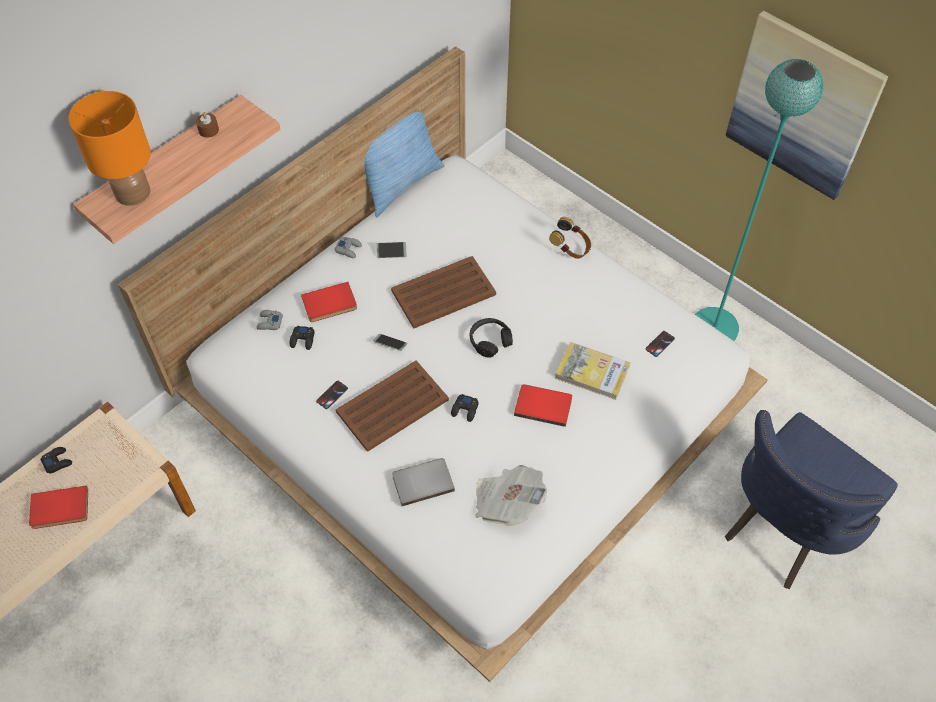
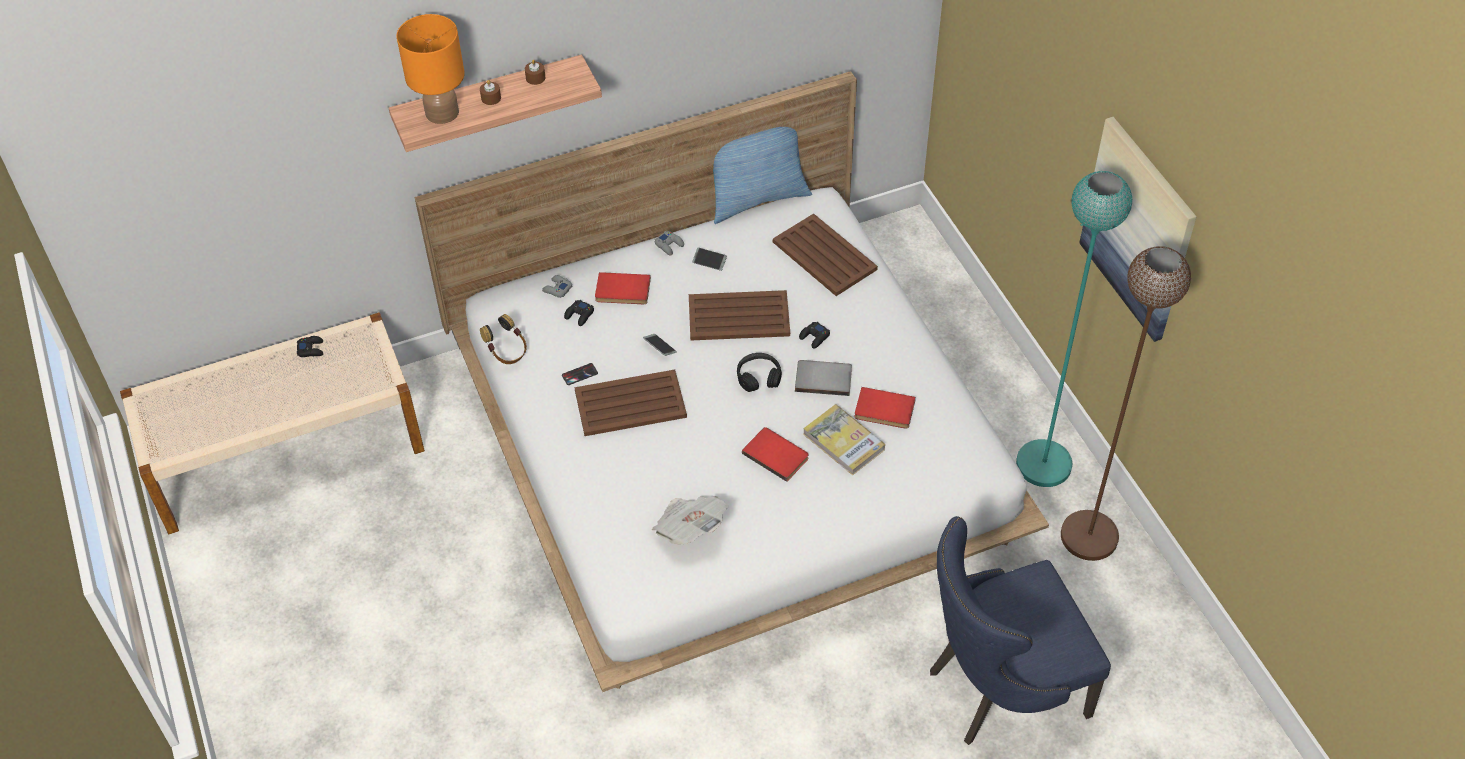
camera: 25 degrees right, 5 degrees down
(60, 510) = (293, 391): red book -> red book (884, 411)
(175, 163) = (491, 98): none -> brown candle
(422, 481) = (621, 481): grey book -> grey book (823, 378)
(465, 410) = (697, 432): black game controller -> black game controller (814, 337)
(486, 215) = (825, 256): none -> brown tray
(570, 249) = (894, 317): headphones -> headphones (507, 352)
(659, 344) = (931, 439): phone -> none
(779, 375) = (1088, 537): none -> brown floor lamp

